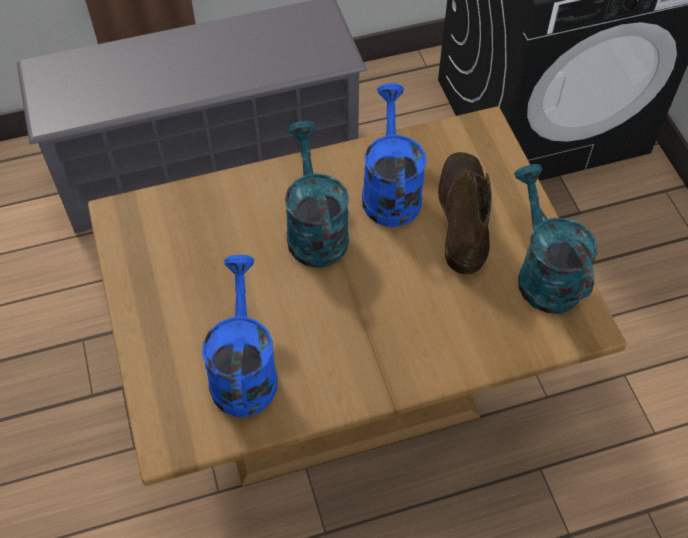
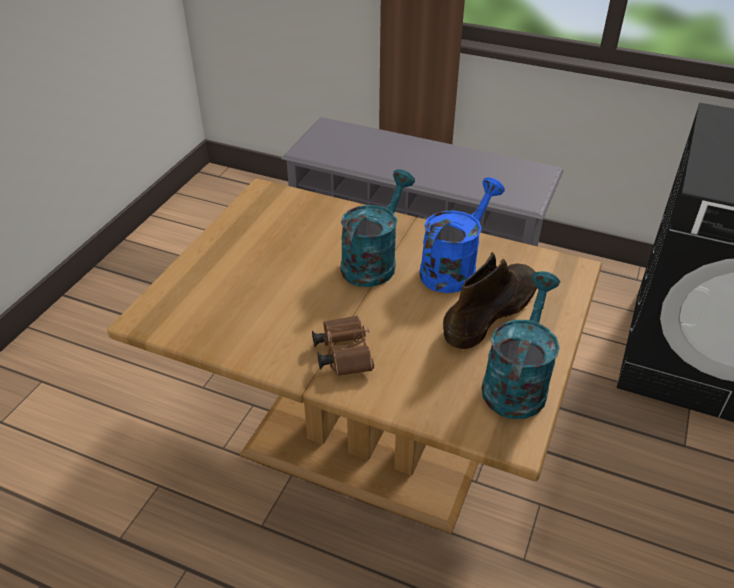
camera: 40 degrees right, 15 degrees down
(243, 370) = (234, 309): blue watering can -> none
(388, 345) = (343, 353): none -> brown binoculars

